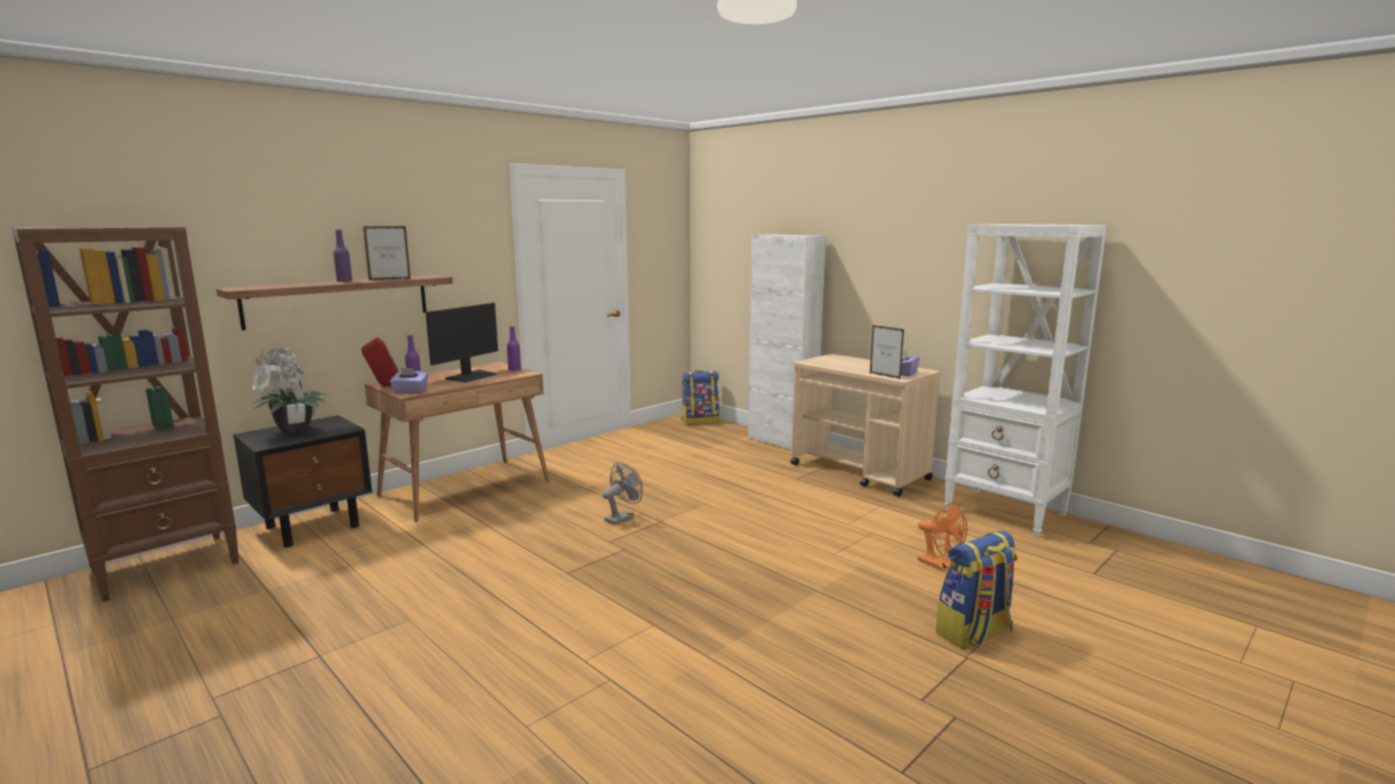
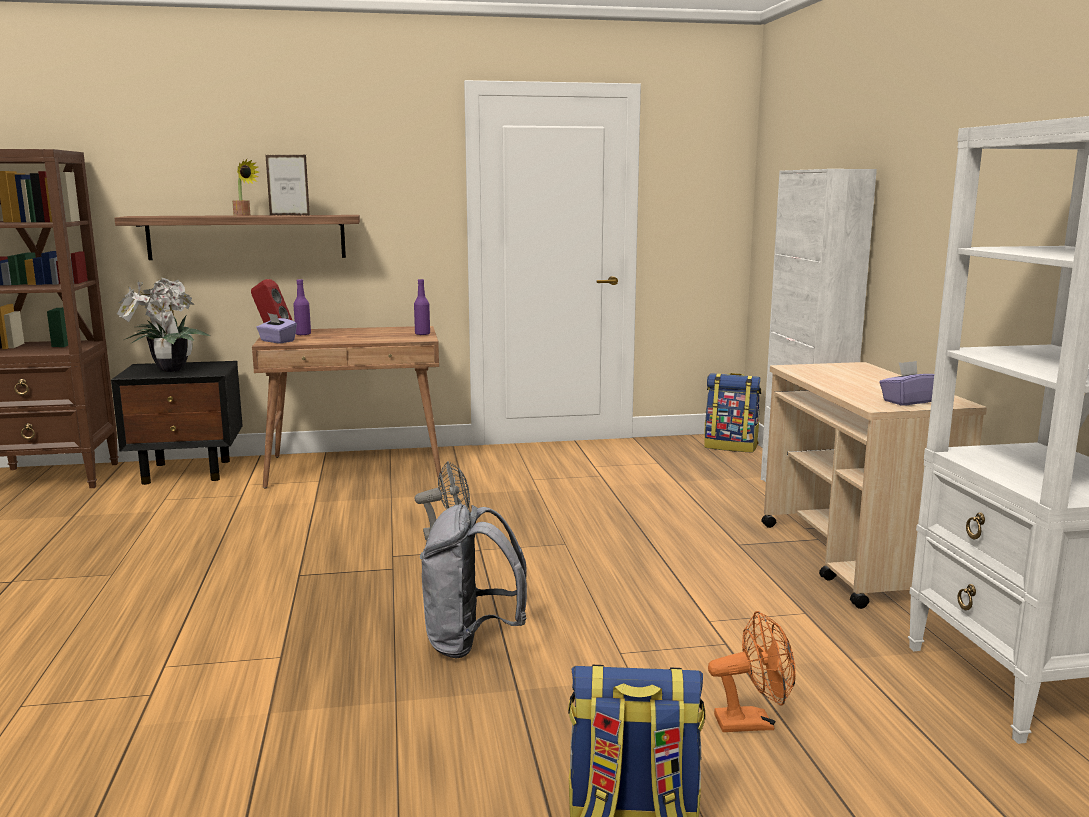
camera: 35 degrees right, 0 degrees up
(344, 281) = (244, 215): purple bottle -> potted plant
(471, 376) = (366, 335): monitor -> none
(751, 575) = (471, 642): none -> grey backpack
(884, 376) = (860, 399): picture frame -> none
(940, 565) = (753, 722): orange fan -> orange fan turned 90 degrees counterclockwise

